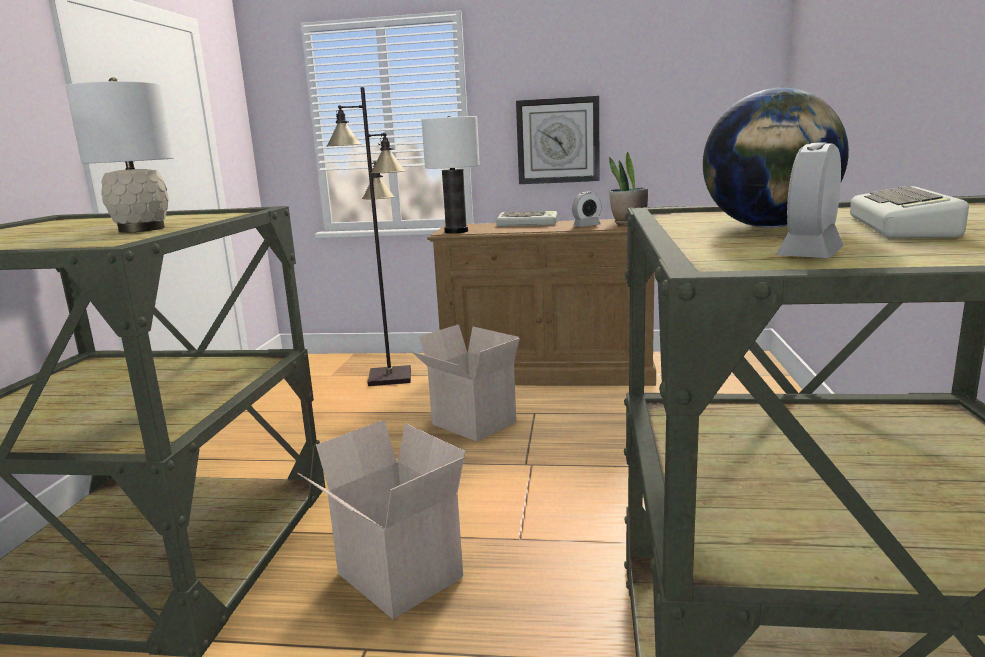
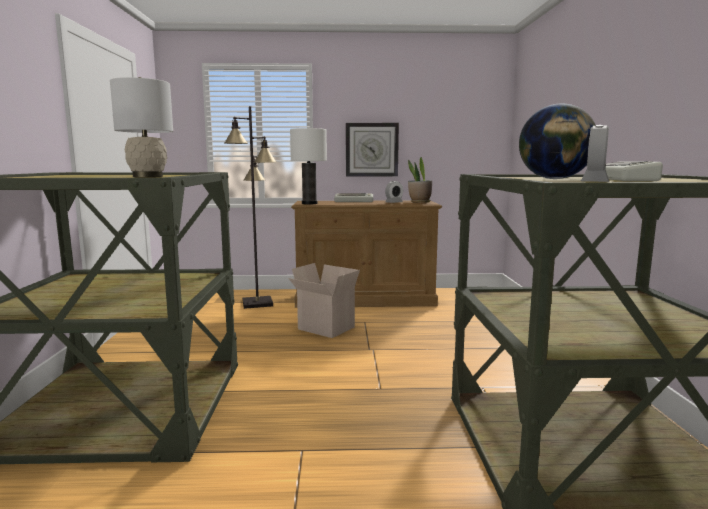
camera: 10 degrees left, 5 degrees down
(395, 576) = (306, 411): cardboard box -> none

